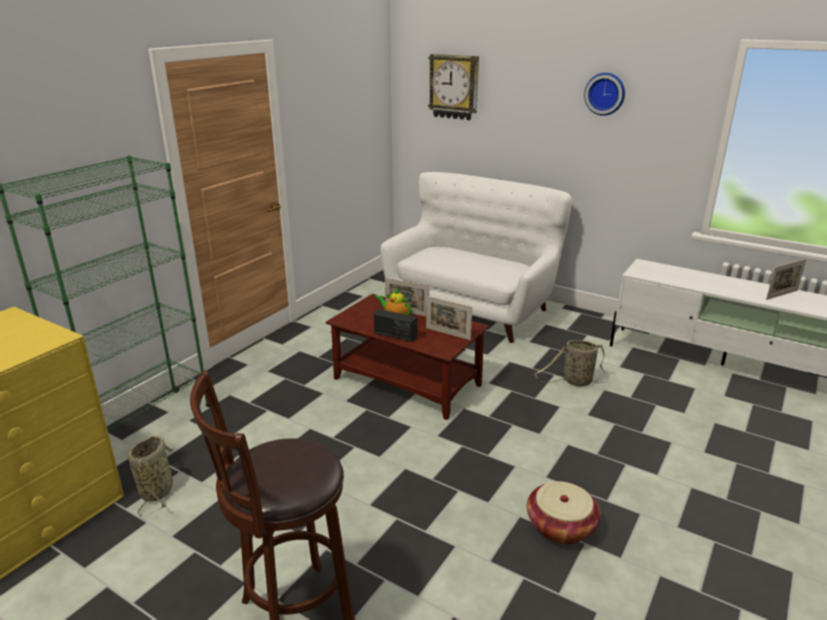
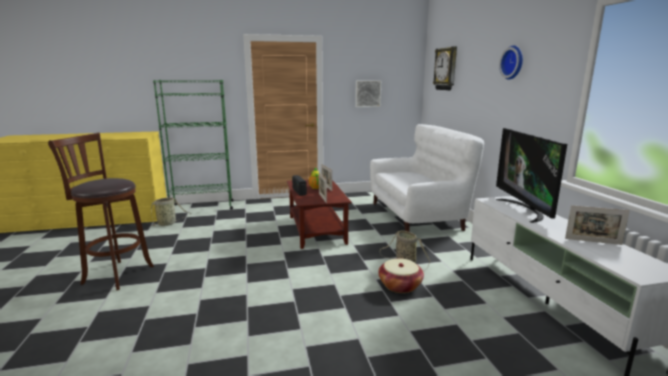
camera: 45 degrees right, 10 degrees down
(335, 133) = (367, 93): none -> picture
(561, 527) = (252, 308): basket -> basket (400, 285)
(682, 276) = (524, 210): none -> television

